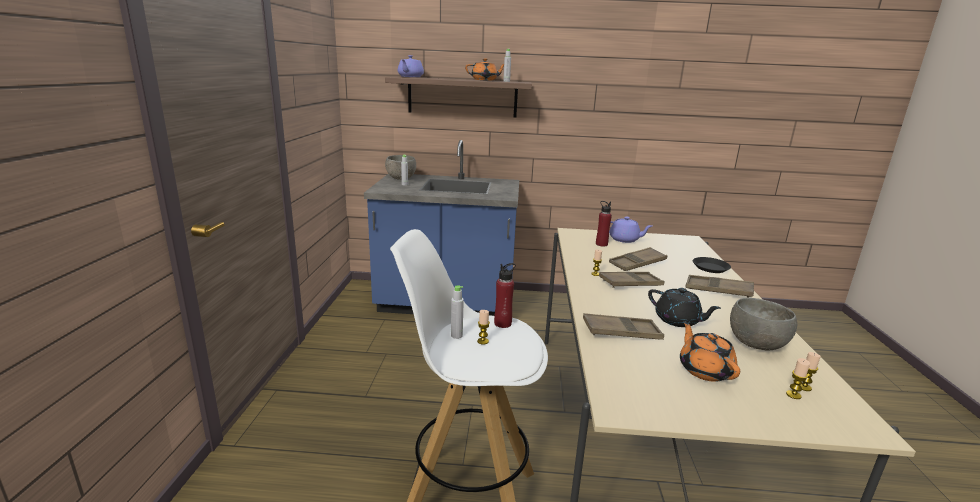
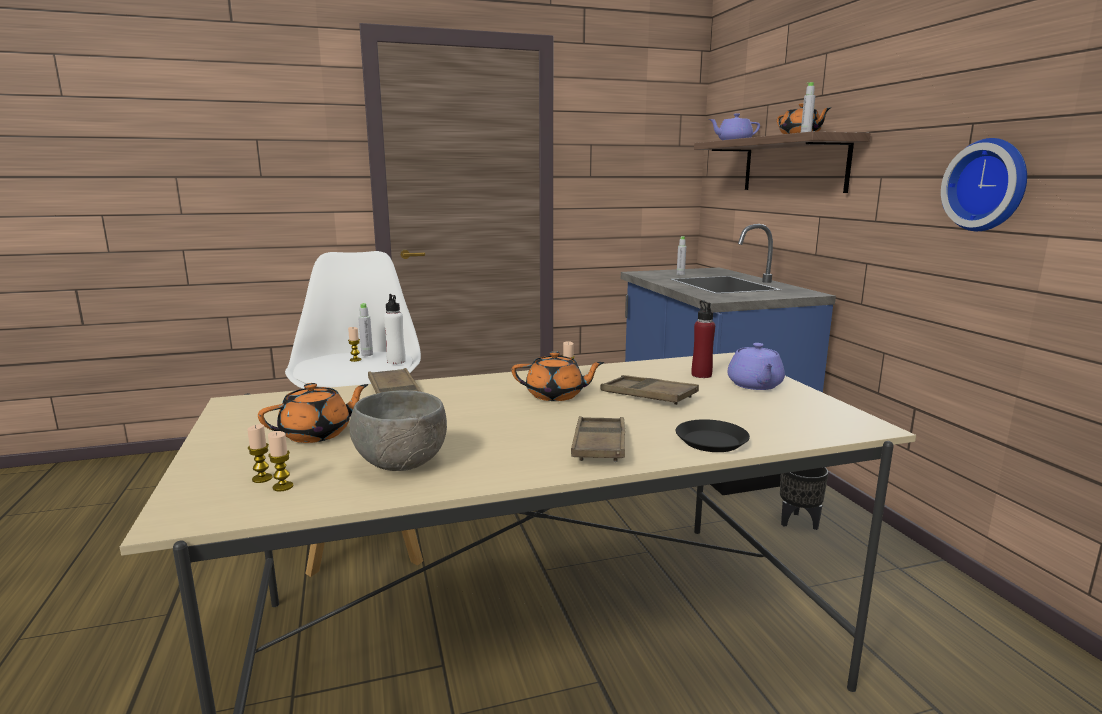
camera: 70 degrees right, 5 degrees down
(400, 178) = (702, 271): grey bowl -> none
(503, 323) = (396, 361): red bottle -> white bottle
(552, 312) = (799, 522): none -> black planter
(610, 116) = (988, 185): none -> wall clock
(630, 283) = (556, 395): brown tray -> orange teapot
(678, 320) = (451, 421): black teapot -> none

